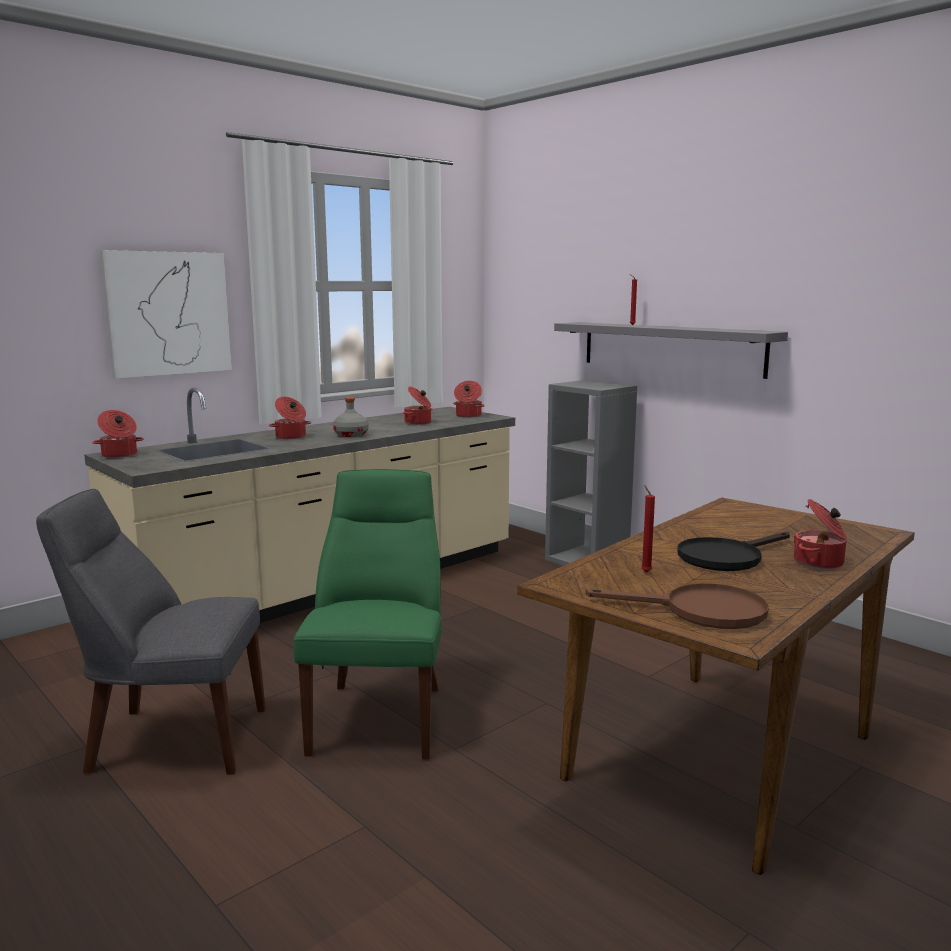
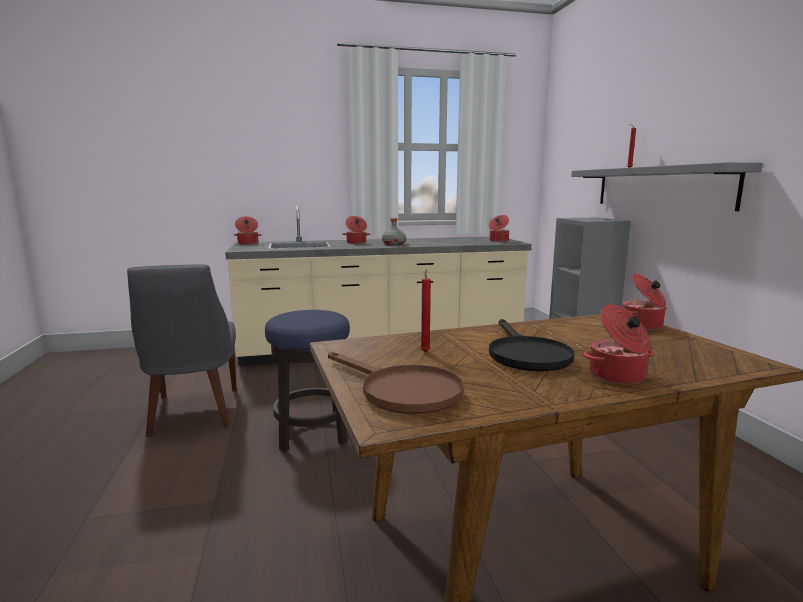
camera: 30 degrees right, 0 degrees up
(168, 313) = (298, 161): picture -> none
(171, 739) = (193, 413): grey chair -> grey chair turned 135 degrees counterclockwise
(380, 715) = (312, 432): green chair -> stool
(418, 423) = (453, 242): cooking pot -> cooking pot (642, 326)
(726, 557) = (525, 354): black frying pan -> black frying pan turned 90 degrees counterclockwise

